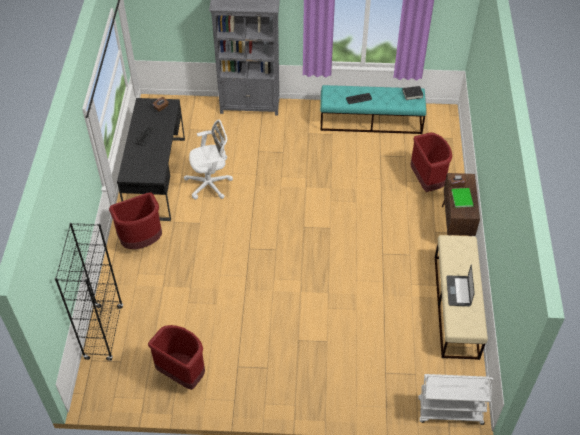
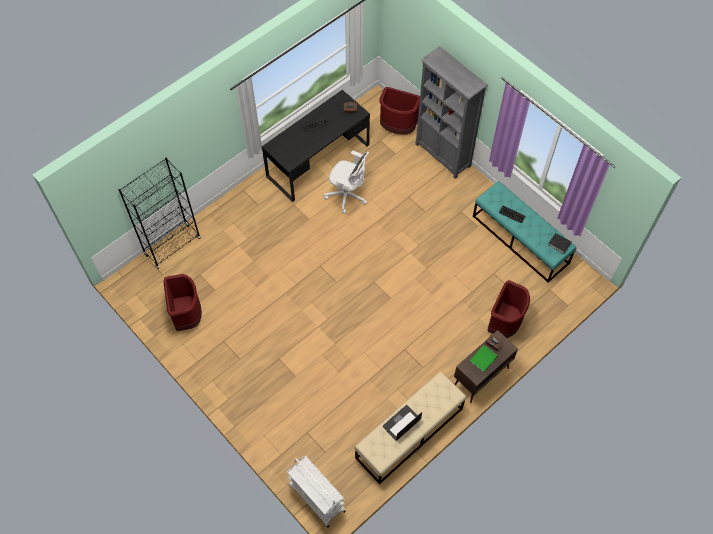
camera: 45 degrees right, 10 degrees up
(142, 241) = (259, 201): red trash can -> red trash can (398, 128)

